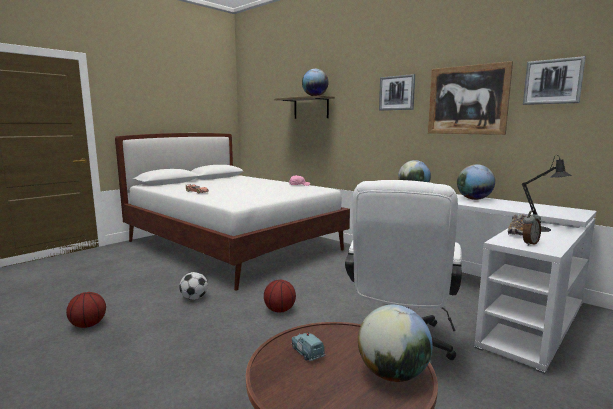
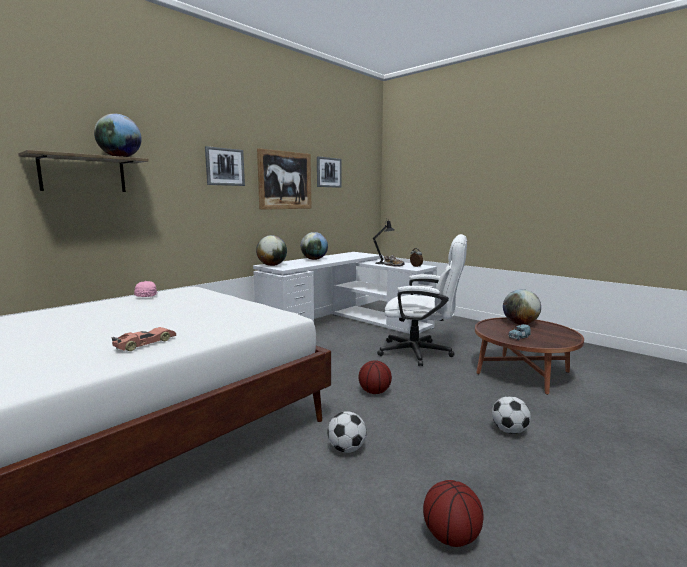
camera: 90 degrees left, 0 degrees up
(177, 376) = (509, 431): none -> football

